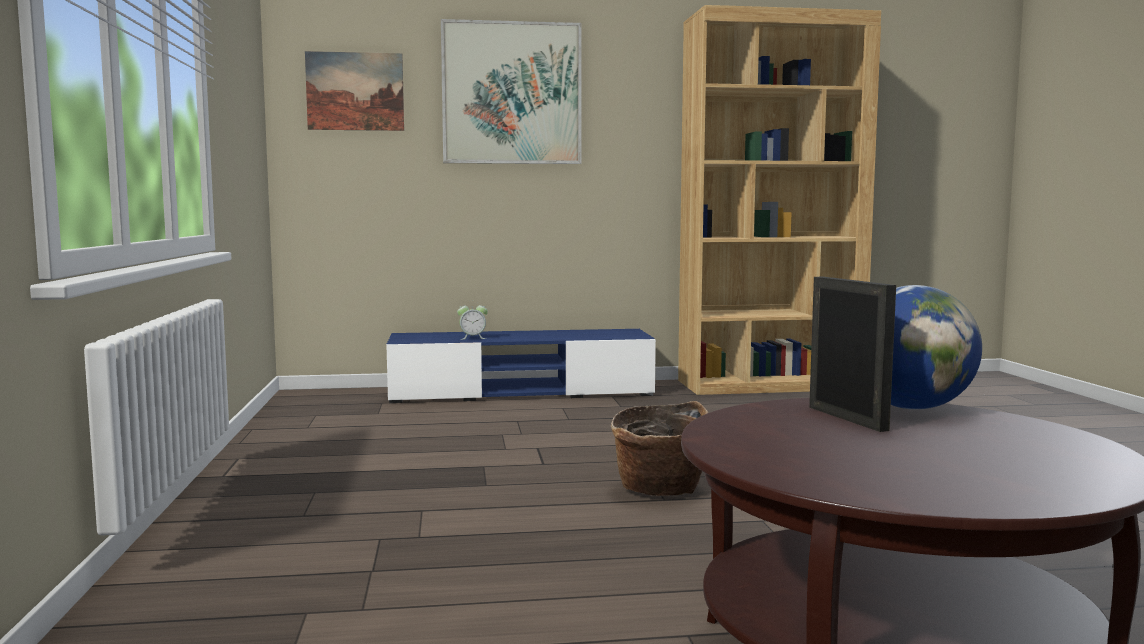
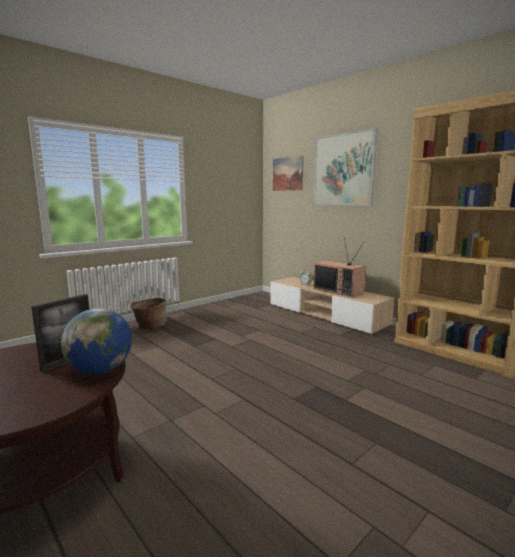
camera: 55 degrees right, 5 degrees up
(521, 392) = (325, 315): blue tv stand -> beige tv stand
(549, 334) = (339, 291): none -> television
(659, 491) = (221, 374): basket -> basket (150, 327)

